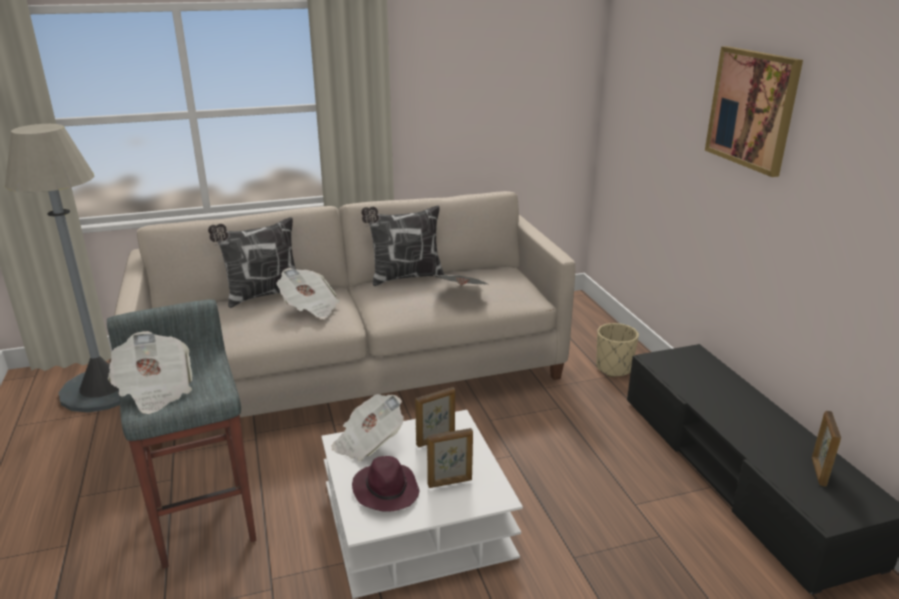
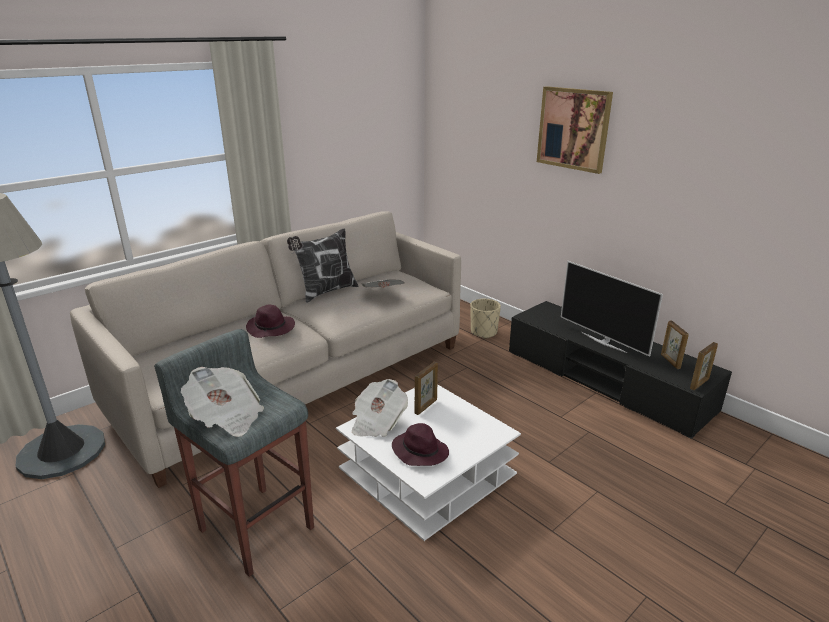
camera: 25 degrees left, 0 degrees up
(262, 295) = (216, 328): pillow -> none
(310, 307) = (271, 328): newspaper -> purple hat
(450, 482) = (460, 432): picture frame -> picture frame (699, 384)
(737, 419) = (604, 342): none -> television

